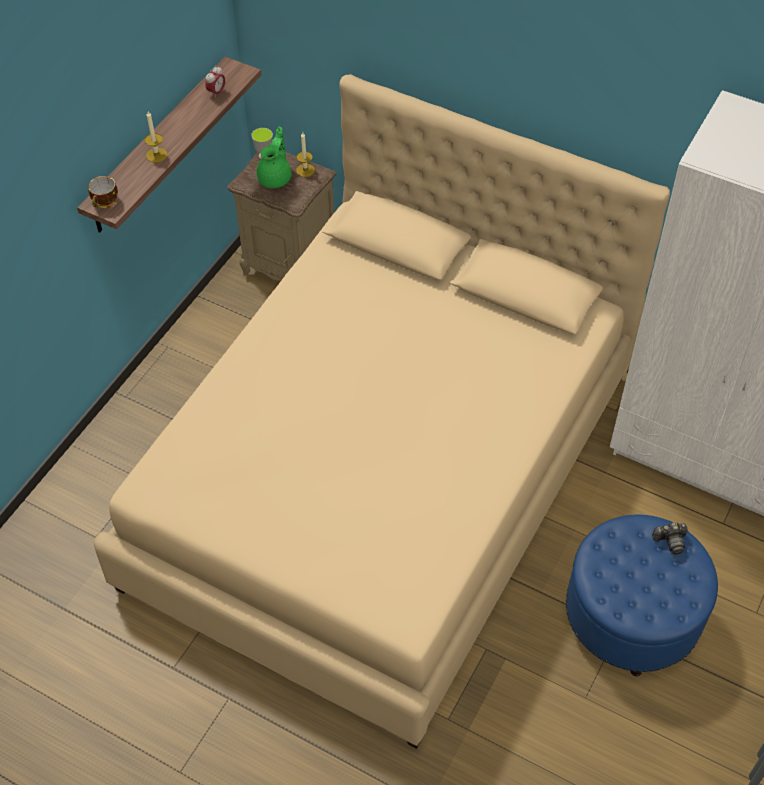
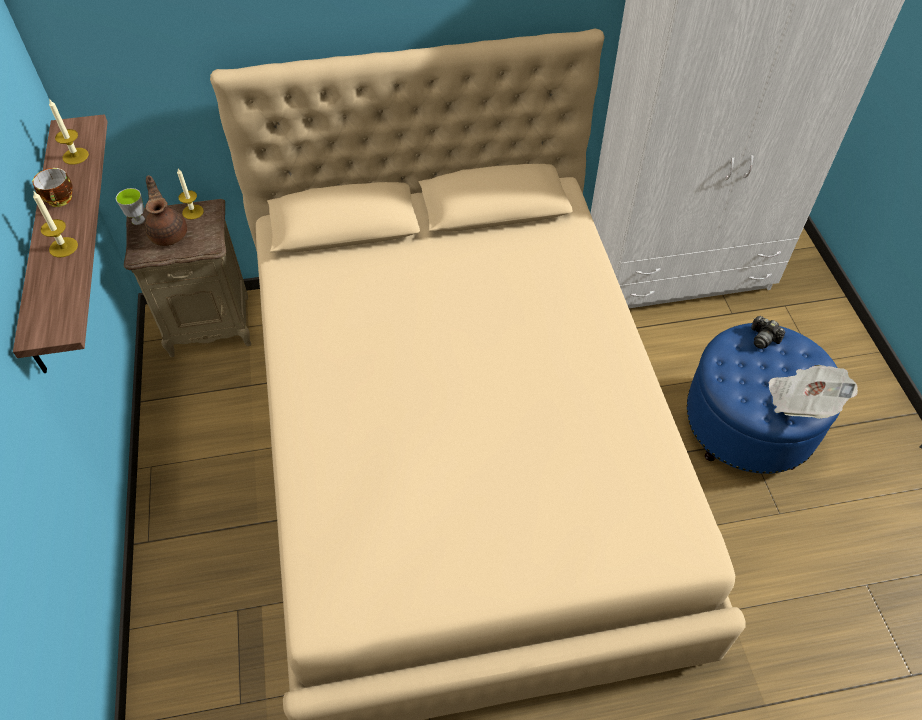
camera: 40 degrees left, 0 degrees up
(105, 202) = (46, 326): cup -> cup (61, 200)
(216, 92) = (75, 156): alarm clock -> candle
(275, 178) = (169, 233): green teapot -> brown teapot
(646, 608) = (802, 401): none -> newspaper
(670, 541) = (763, 338): camera -> camera turned 90 degrees clockwise

